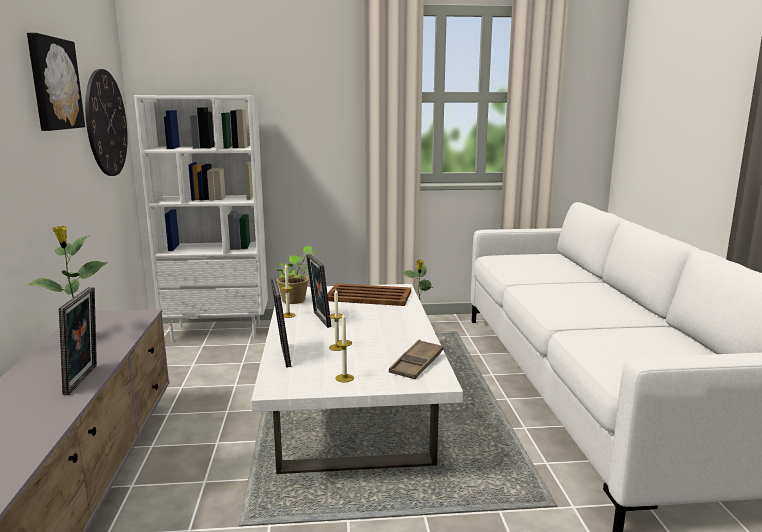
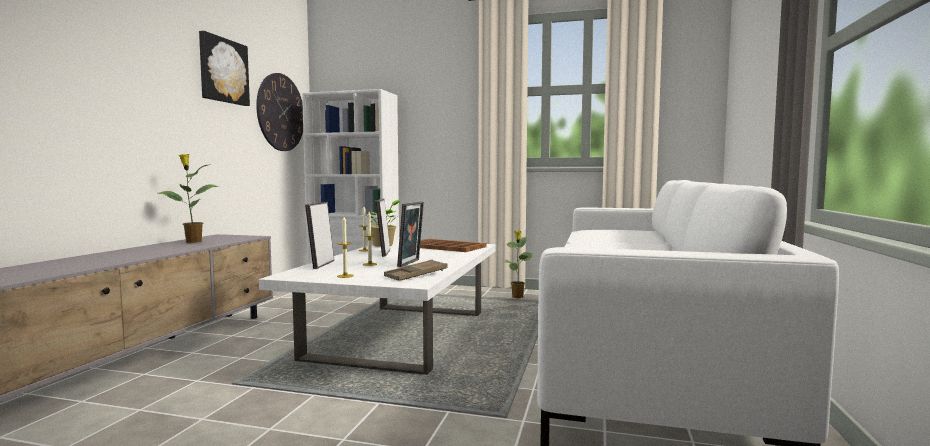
camera: 20 degrees right, 10 degrees down
(85, 379) = (158, 253): picture frame -> picture frame (411, 263)

